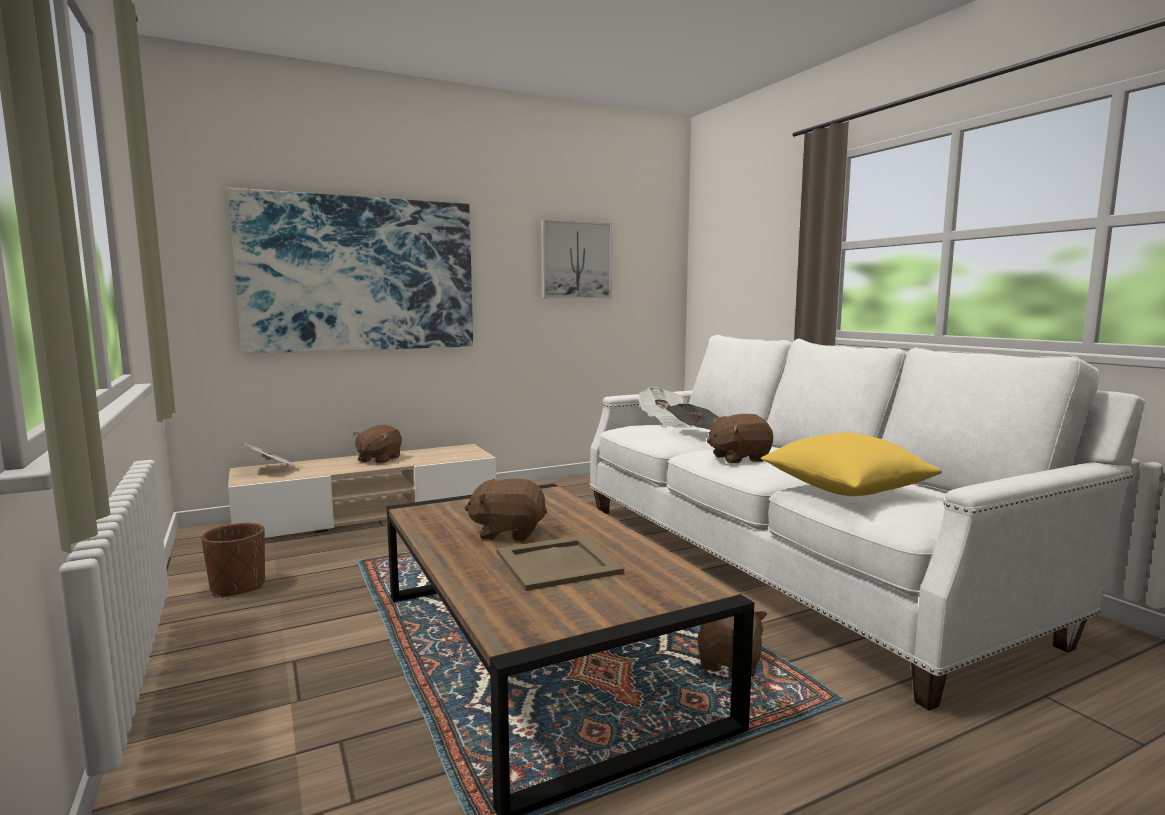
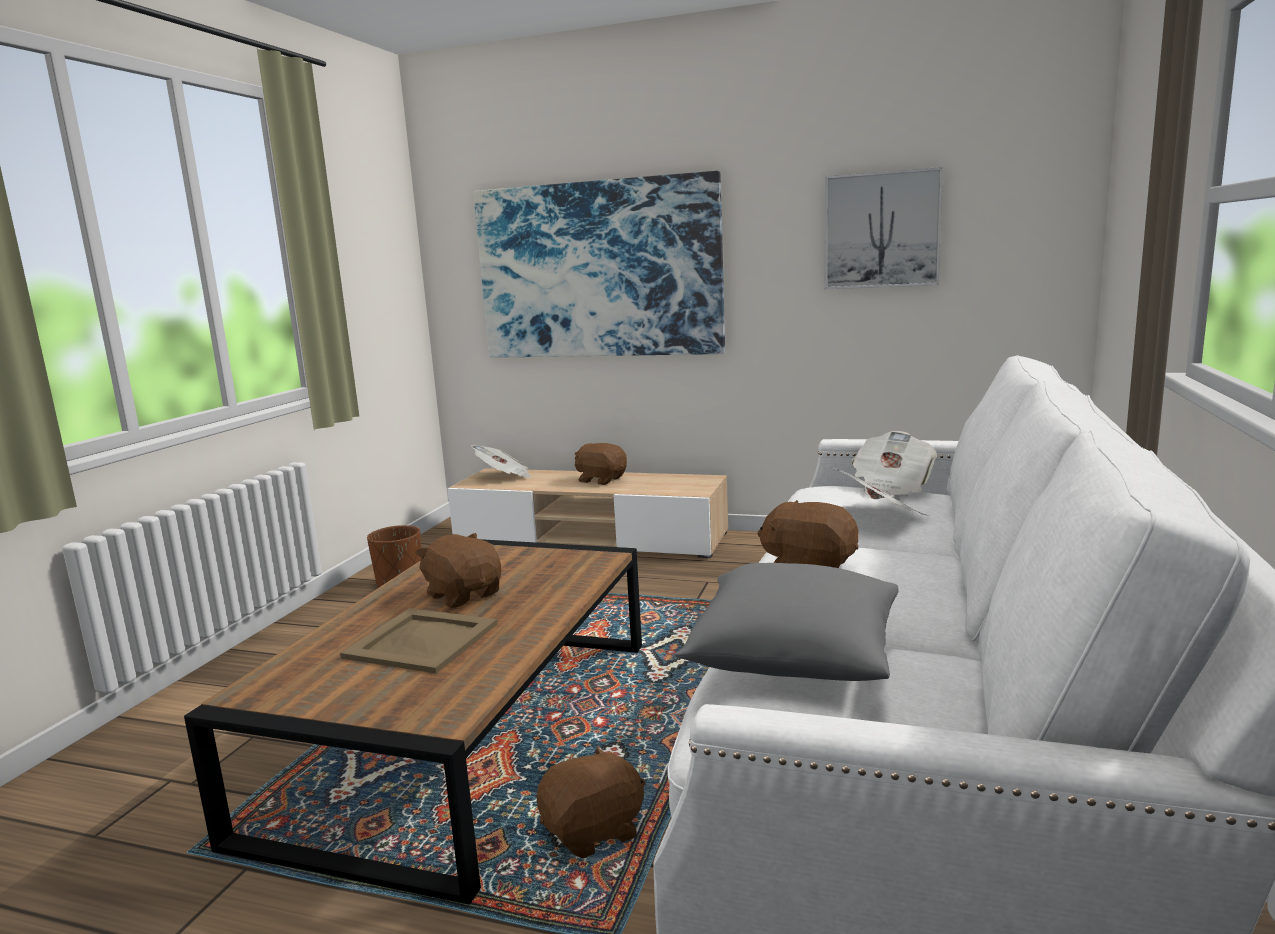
camera: 45 degrees right, 5 degrees up
(378, 459) = (601, 480): brown plush toy -> brown plush toy turned 60 degrees clockwise
(845, 490) = (793, 658): yellow pillow -> grey pillow

